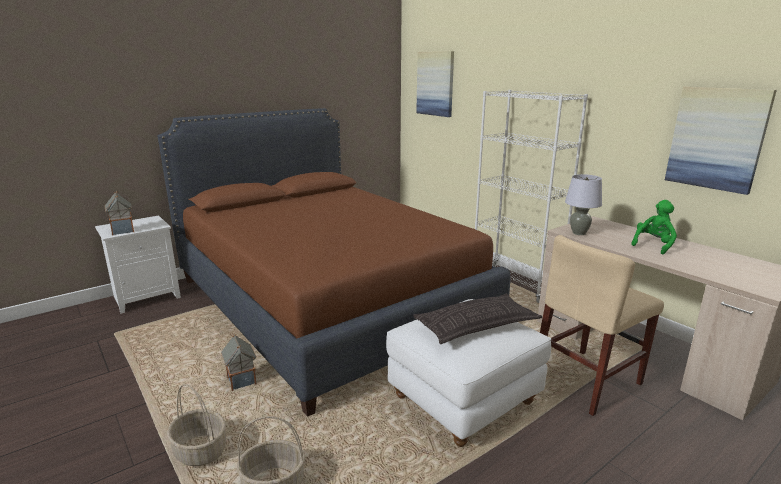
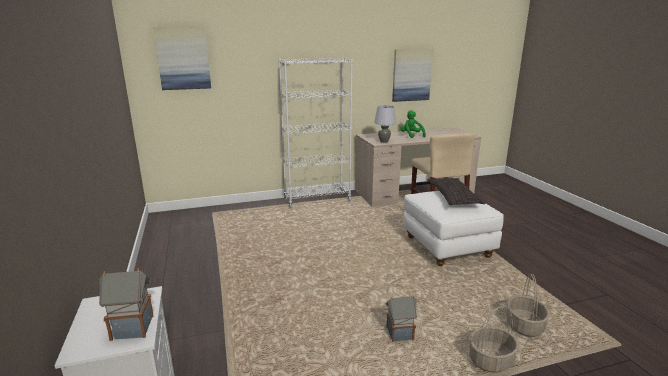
camera: 70 degrees left, 0 degrees up
(327, 301) = (282, 273): brown bed -> none

